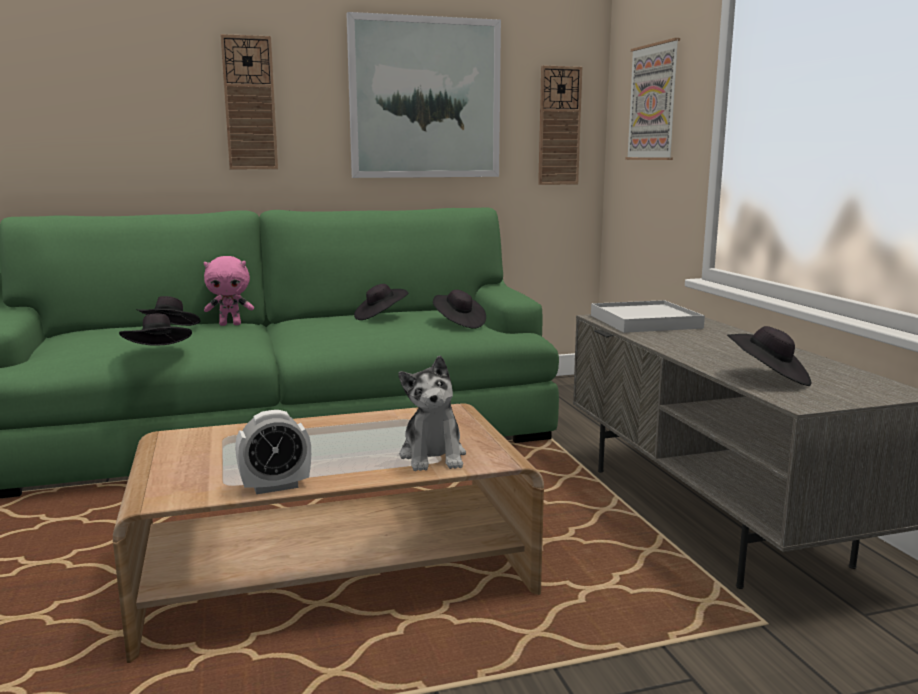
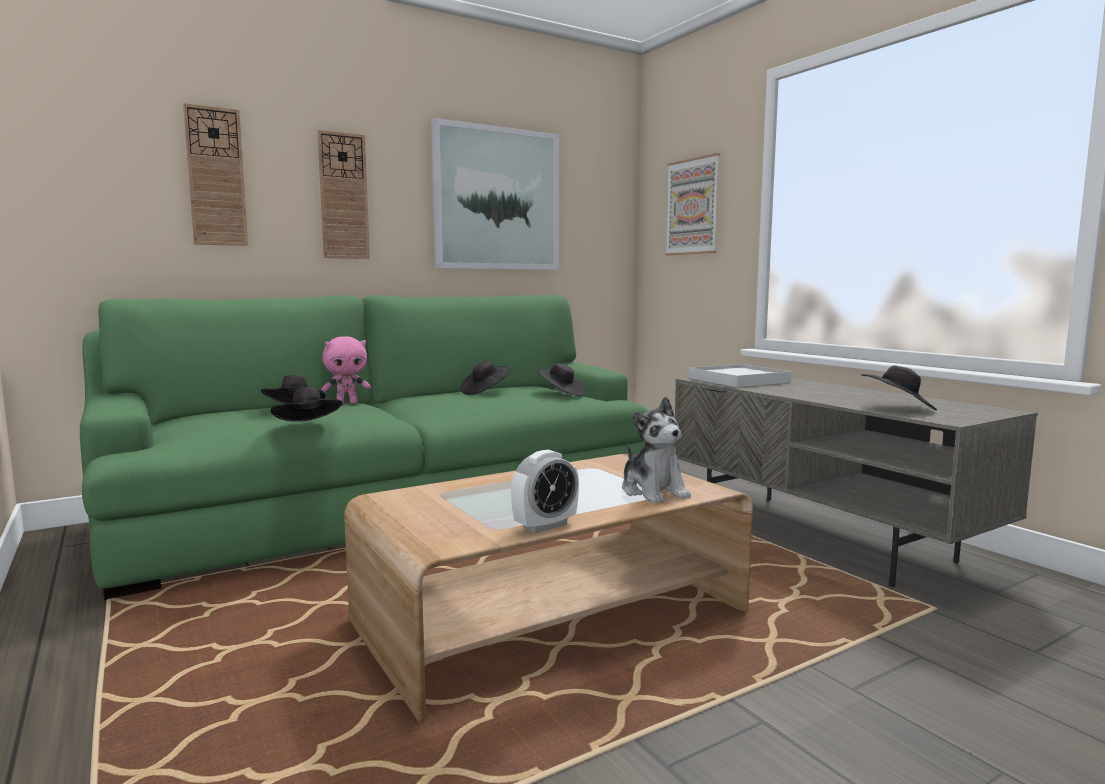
camera: 15 degrees left, 5 degrees down
(559, 126) = (603, 228): wall clock -> wall clock (216, 177)

